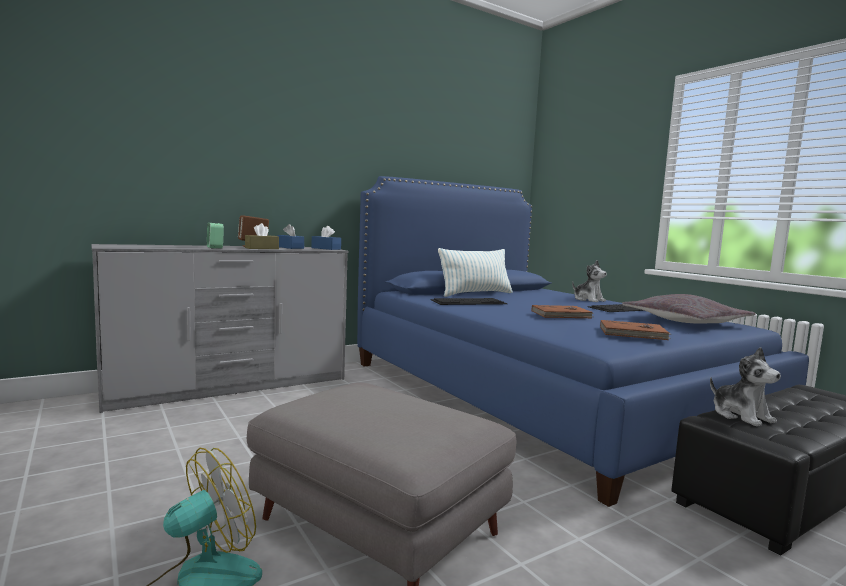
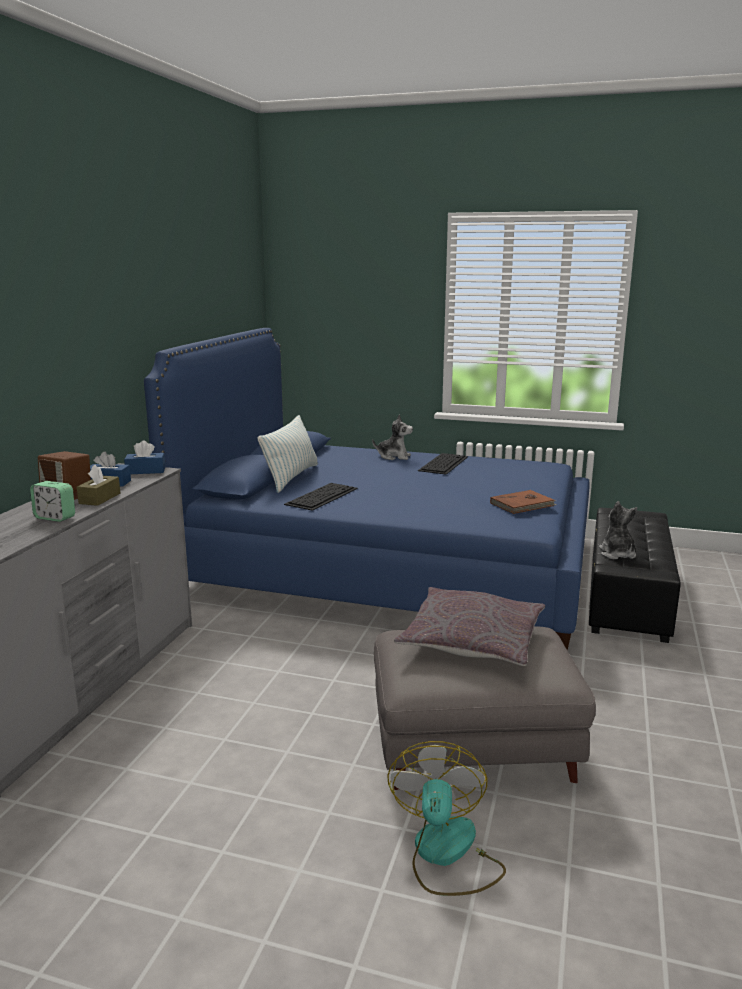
camera: 40 degrees left, 10 degrees up
(562, 315) = (434, 494): brown book -> none
(685, 322) = (511, 472): grey pillow -> grey pillow (472, 640)
(741, 415) = (617, 554): plush toy -> plush toy turned 120 degrees counterclockwise

